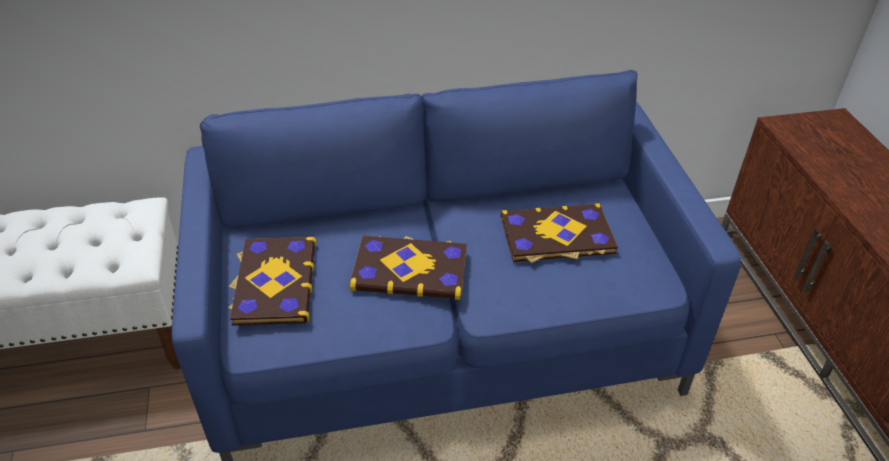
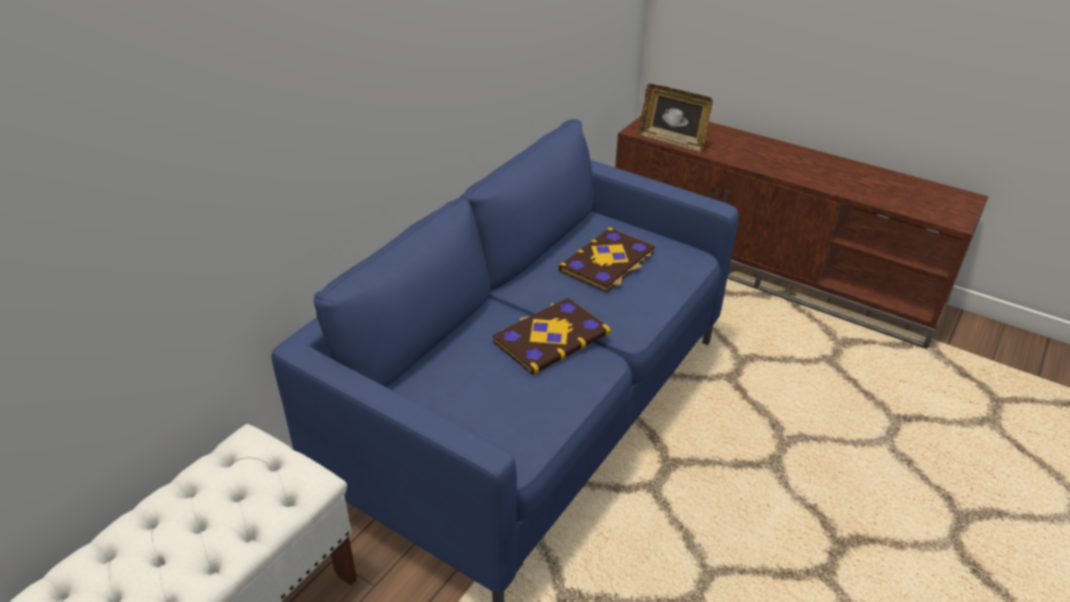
camera: 45 degrees left, 5 degrees down
(274, 282) = (472, 407): book -> none
(809, 154) = (672, 141): none -> picture frame

